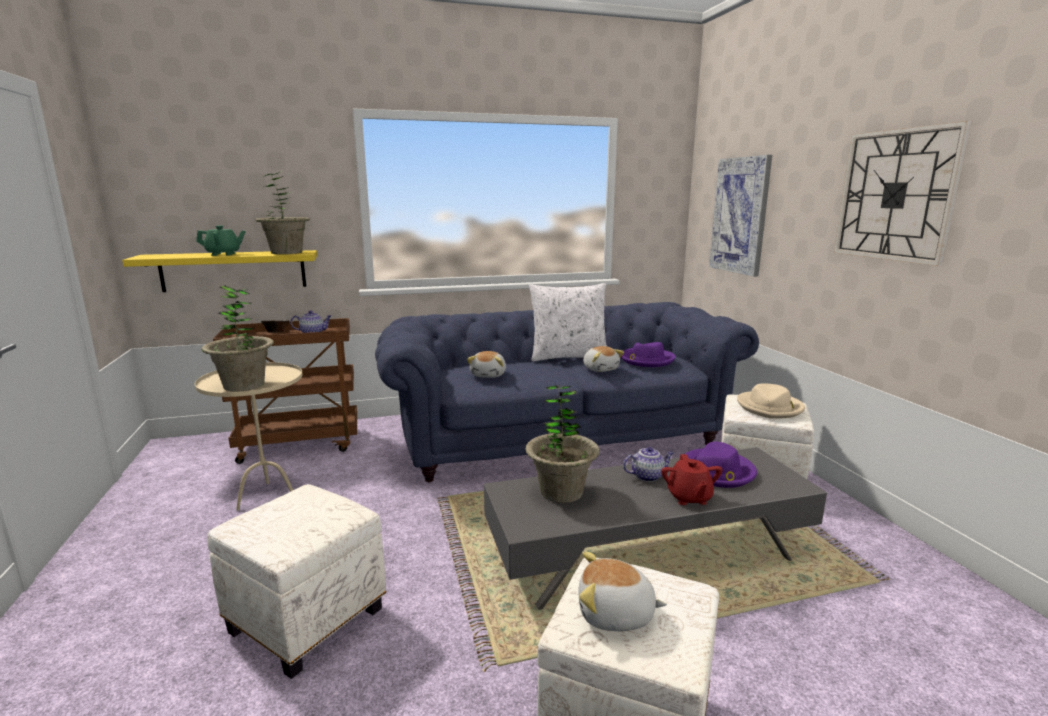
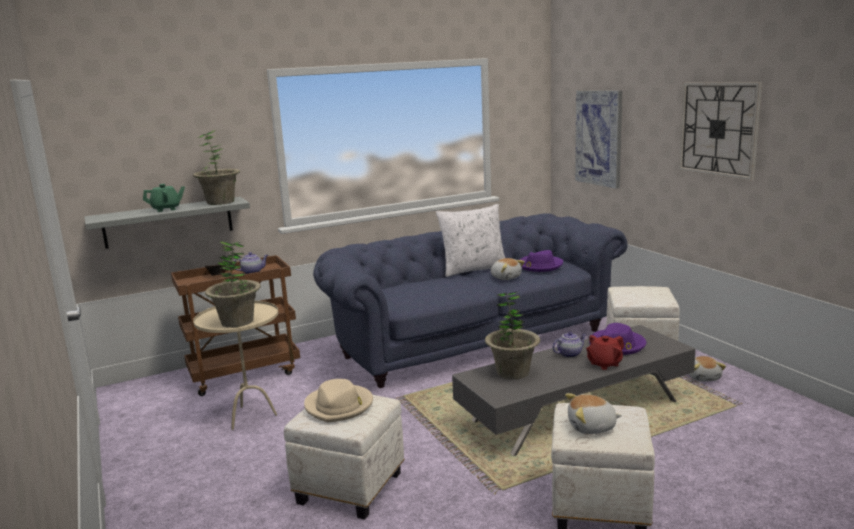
camera: 10 degrees left, 0 degrees up
(234, 270) = (168, 222): yellow shelf -> grey shelf
(489, 375) = (418, 292): plush toy -> plush toy (703, 377)
(689, 497) = (604, 364): red teapot -> red teapot turned 75 degrees clockwise
(770, 407) = (644, 294): beige hat -> beige hat (339, 406)

